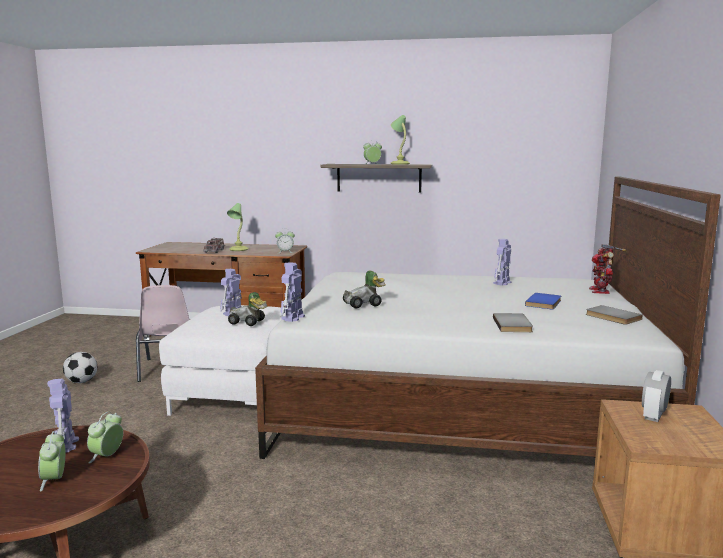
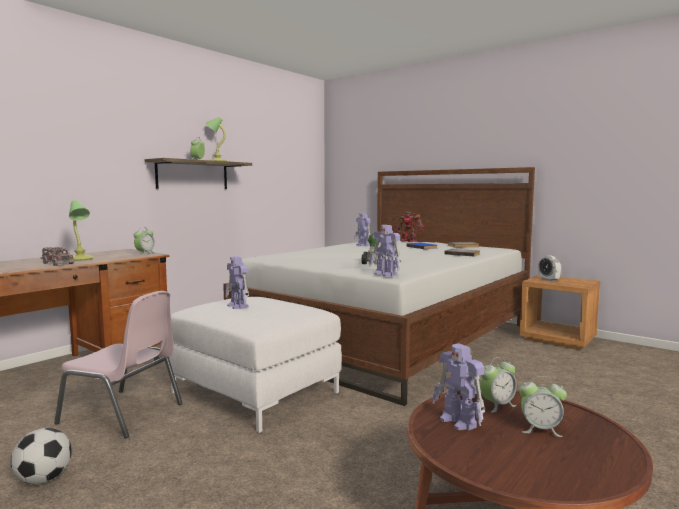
camera: 60 degrees left, 5 degrees down
(65, 445) = (458, 422): toy robot -> toy robot turned 45 degrees clockwise
(107, 456) = (497, 405): alarm clock -> alarm clock turned 75 degrees counterclockwise
(248, 323) = (282, 305): toy car -> none

